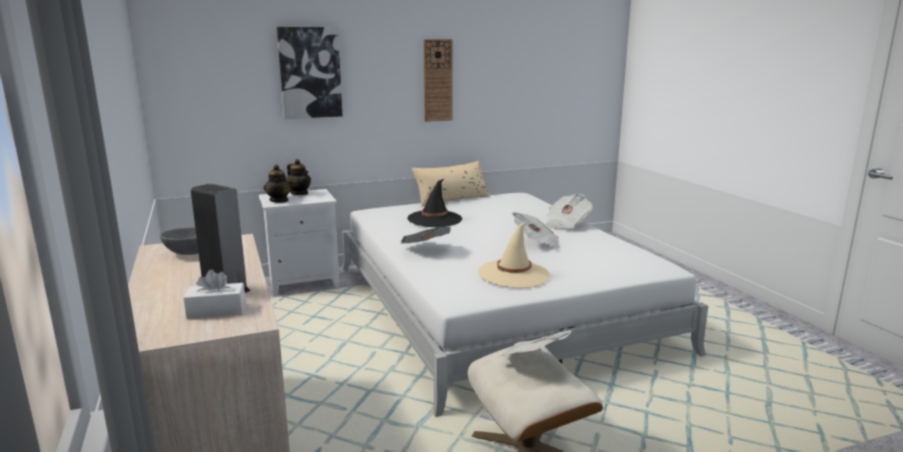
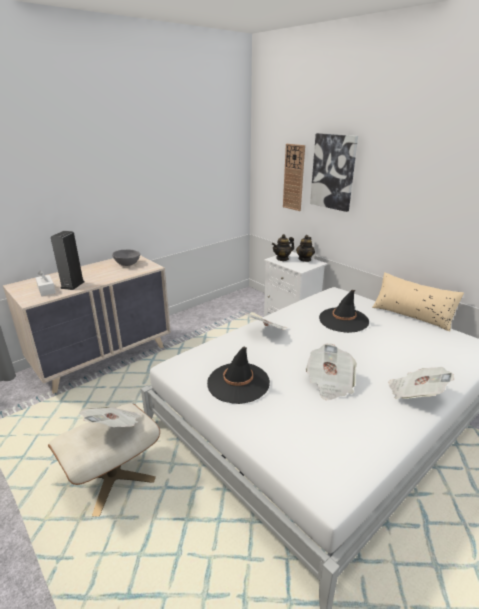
camera: 70 degrees right, 10 degrees up
(437, 80) = (439, 198): wall clock -> wall clock (294, 177)
(514, 274) = (238, 383): beige hat -> black hat

